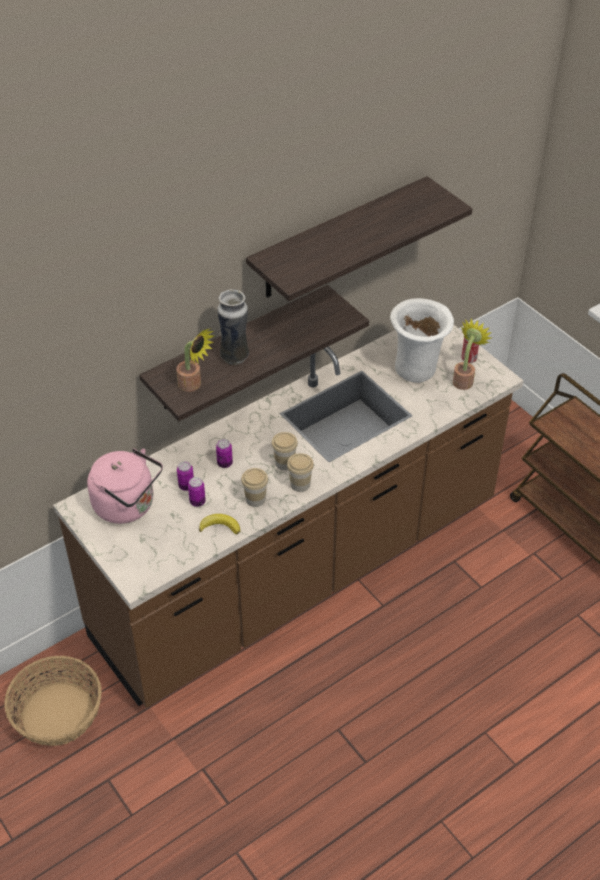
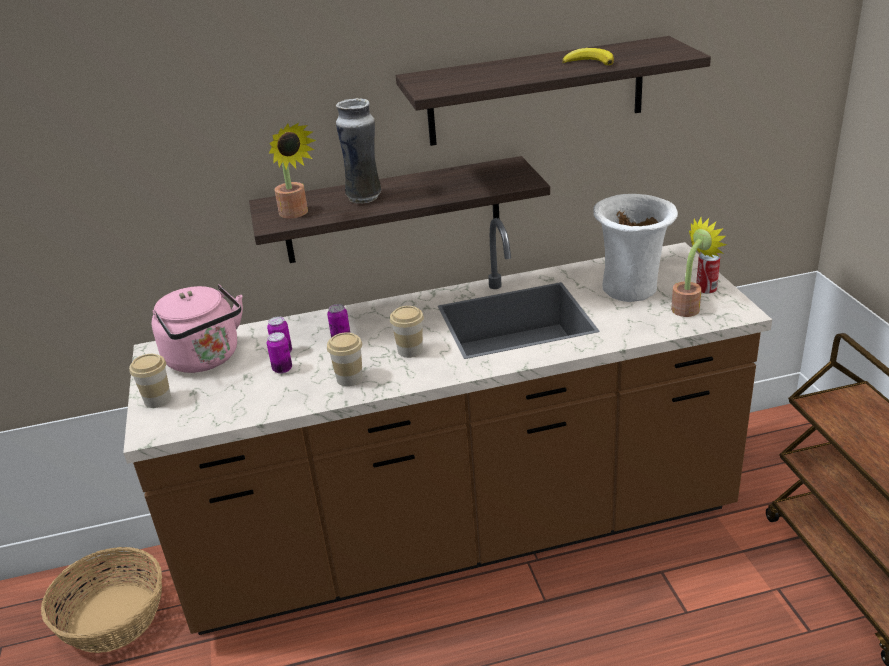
camera: 25 degrees right, 15 degrees down
(220, 526) = (288, 397): banana -> banana (589, 62)
(300, 484) = (413, 374): cup -> cup (157, 400)

